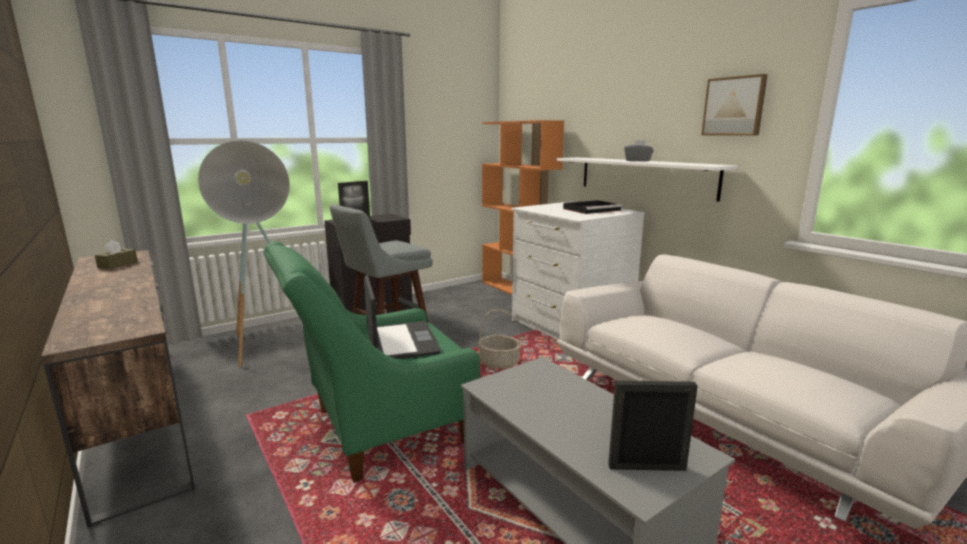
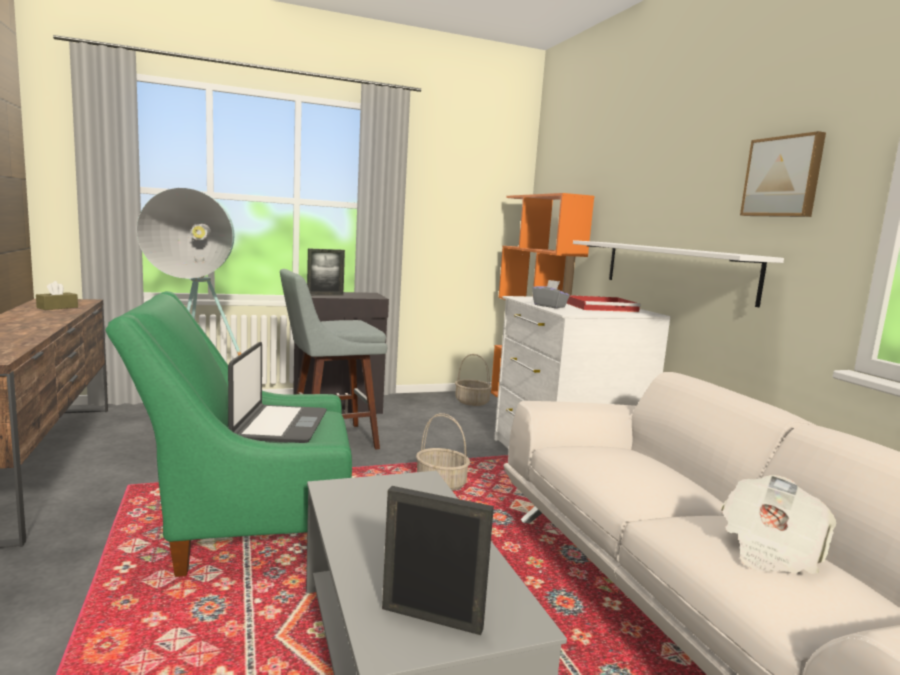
camera: 15 degrees right, 5 degrees down
(473, 292) = (471, 402): none -> basket
(592, 209) = (602, 307): black tray -> red tray
(638, 161) = (662, 247): grey tissue box -> grey tissue box (549, 306)
(798, 371) = (770, 550): none -> newspaper

